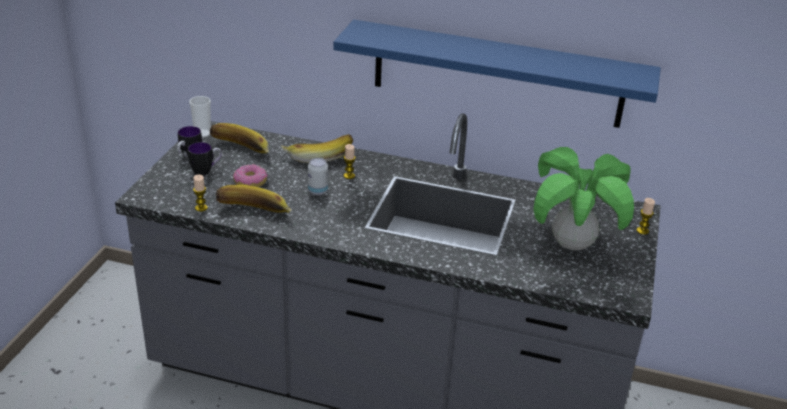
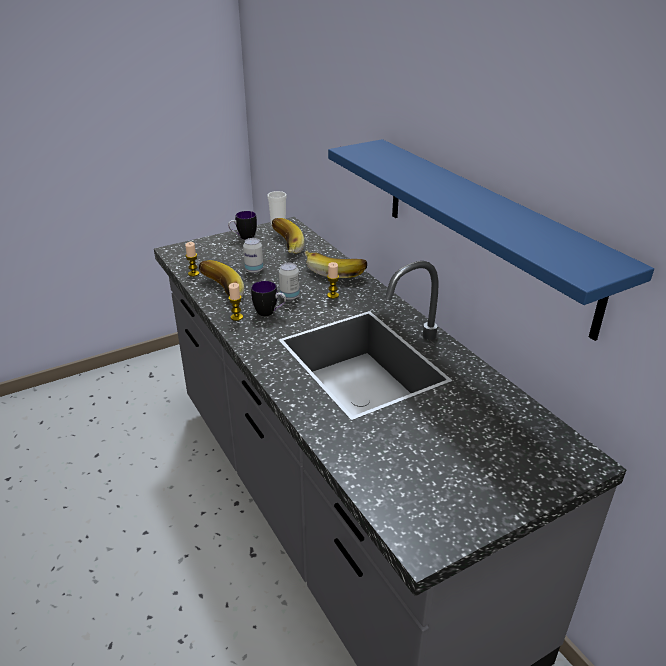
camera: 45 degrees right, 0 degrees up
(206, 171) = (239, 251): mug -> mug (270, 313)
(250, 182) = (254, 270): donut -> can
(571, 244) = (444, 452): potted plant -> none
(642, 231) = (555, 484): candle -> candle (236, 317)

